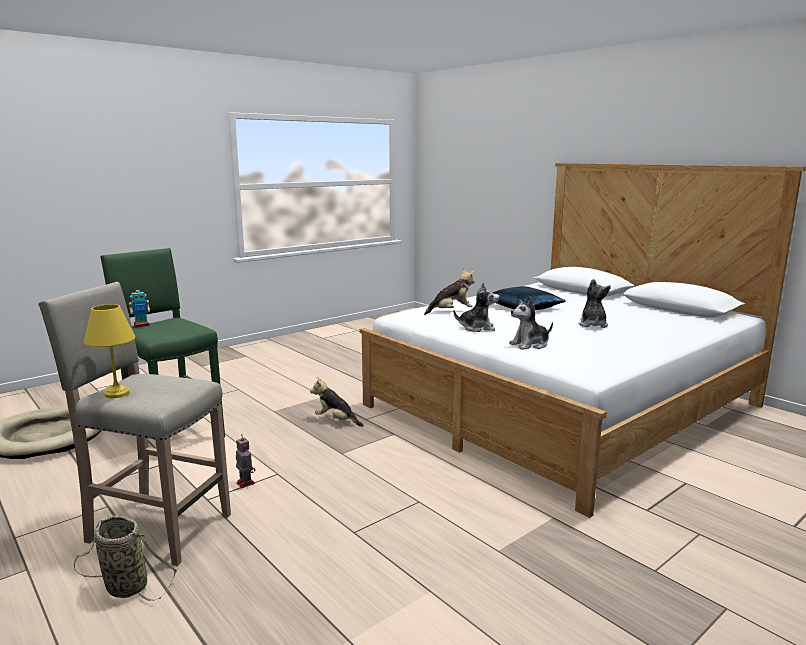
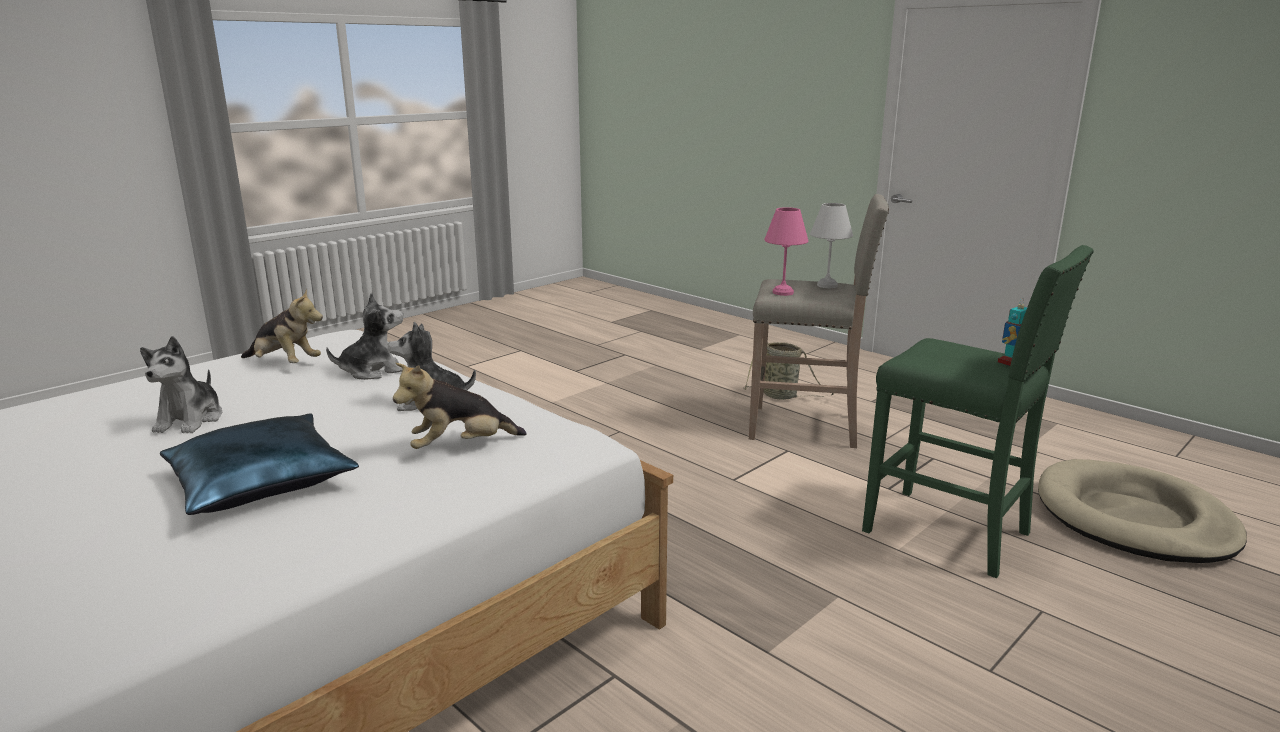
camera: 175 degrees right, 5 degrees up
(118, 393) = (826, 285): yellow table lamp -> white table lamp
(182, 384) = (782, 292): none -> pink table lamp
(245, 482) = (763, 468): toy robot -> none
(336, 421) = (701, 574): plush toy -> plush toy (284, 364)

